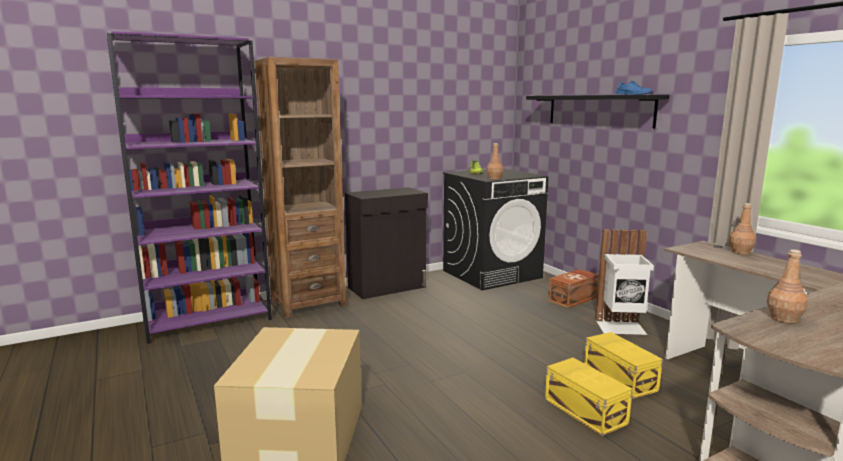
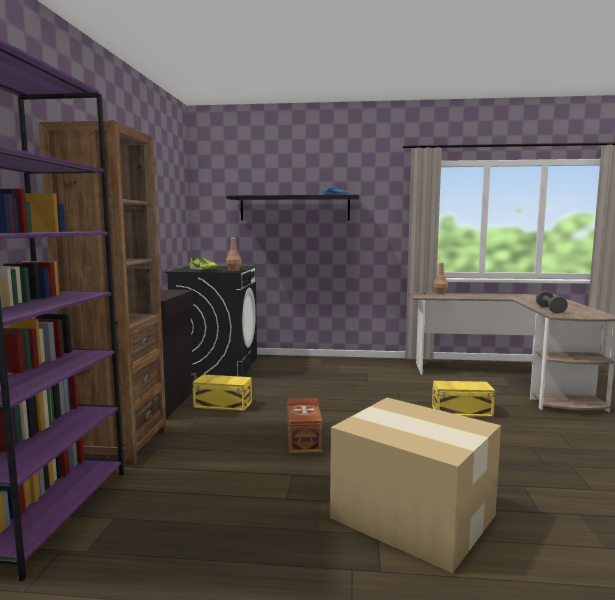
camera: 55 degrees left, 5 degrees down
(574, 299) = (308, 363): brown storage box -> brown storage box (304, 438)
(619, 378) = (431, 391): yellow storage box -> yellow storage box (222, 404)
(621, 327) = (368, 368): white trash can -> none
(784, 318) = (550, 309): brown bottle -> grey dumbbell

